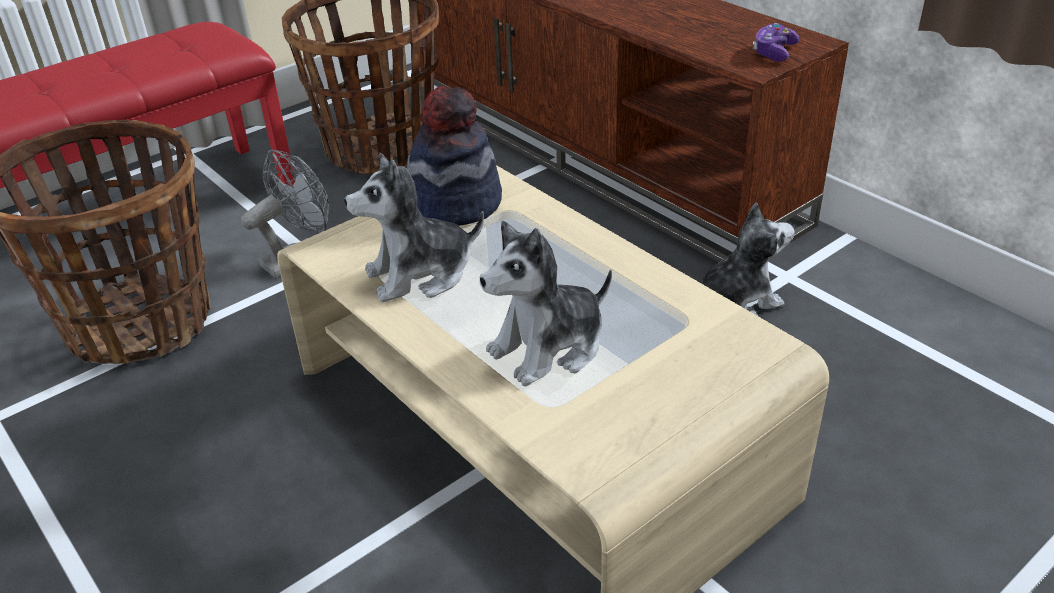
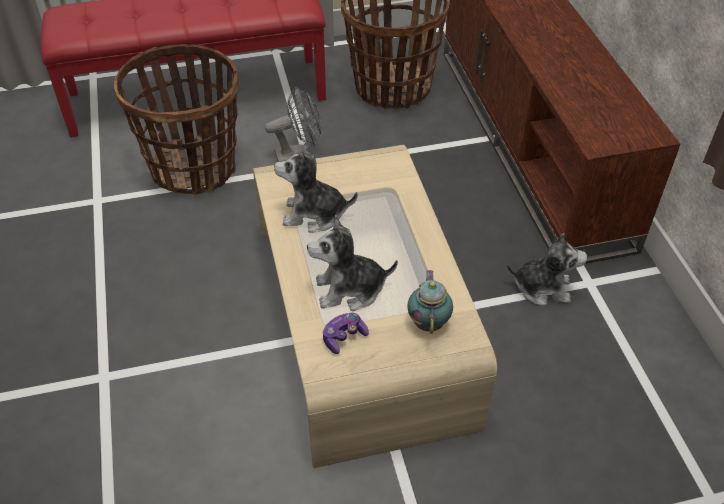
camera: 25 degrees right, 10 degrees up
(453, 204) = (364, 171): hat -> none
(696, 346) = (429, 321): none -> teapot
(774, 52) = (619, 135): game controller -> game controller (343, 337)

